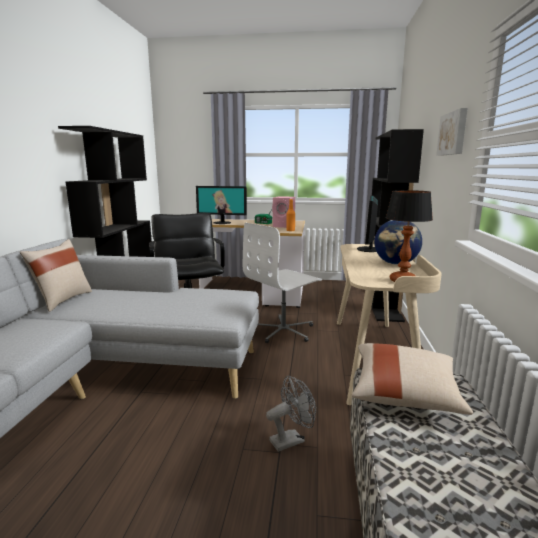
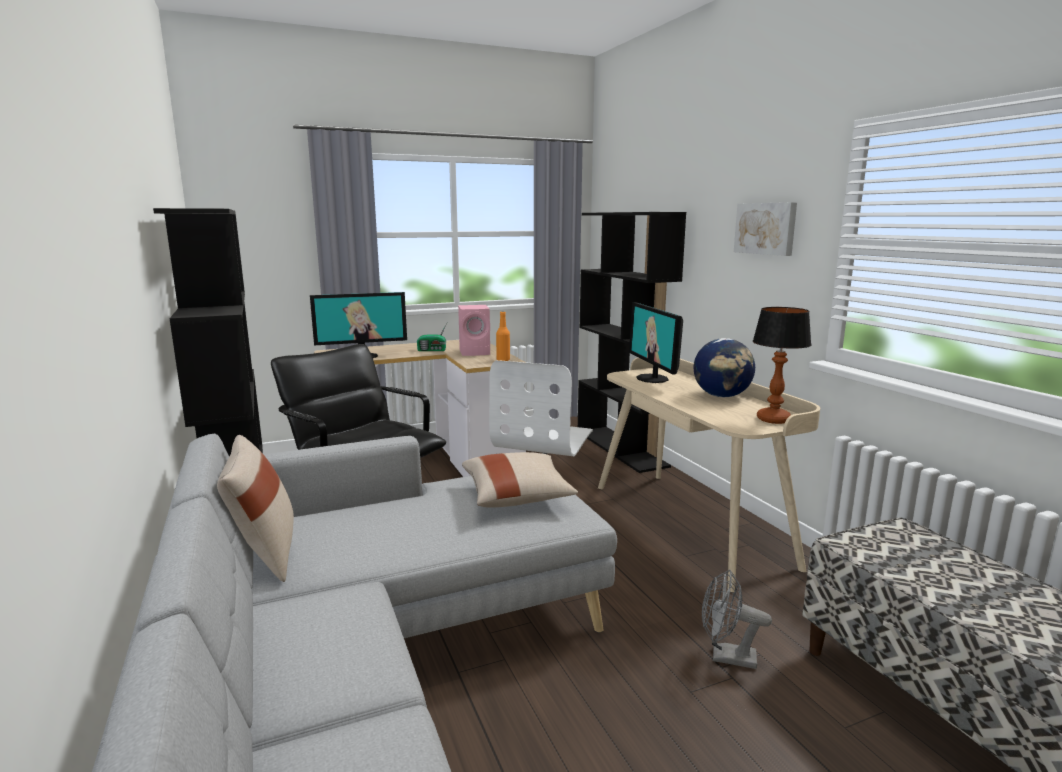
camera: 30 degrees left, 0 degrees up
(291, 439) = (726, 657): grey fan -> grey fan turned 105 degrees counterclockwise
(404, 394) = (893, 553): beige pillow -> beige pillow (517, 497)

